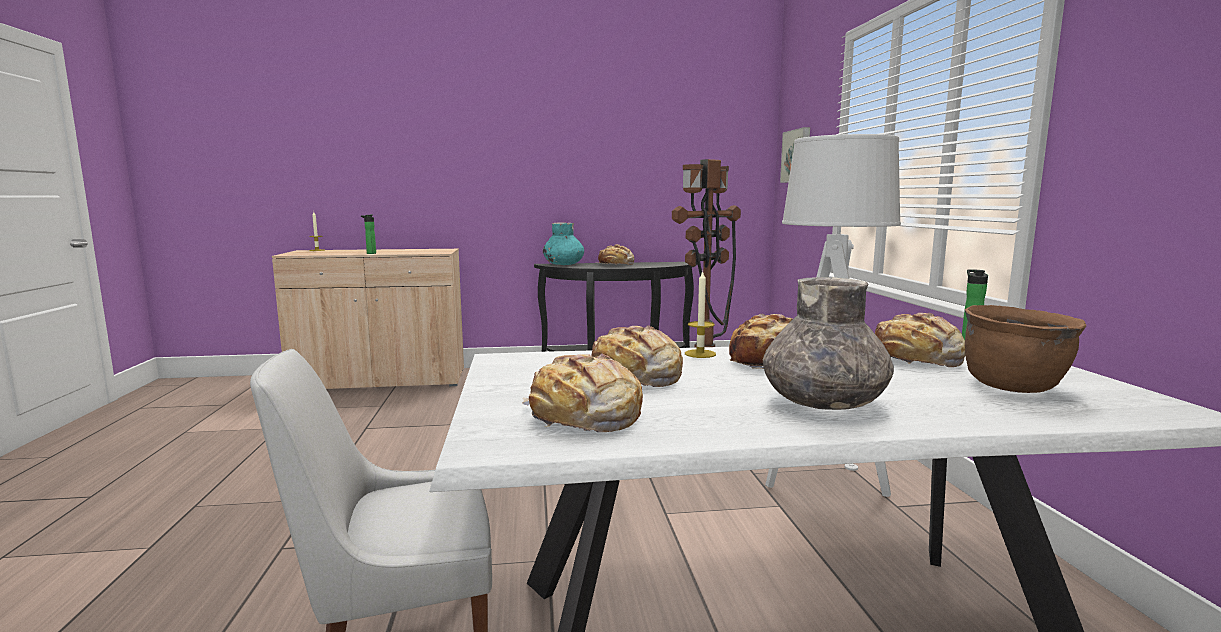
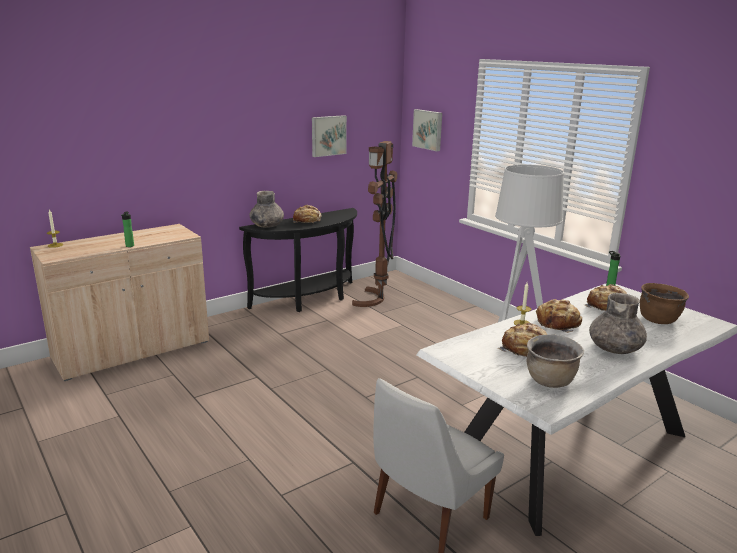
camera: 30 degrees left, 10 degrees up
(563, 264) = (267, 225): turquoise vase -> grey vase
(584, 416) = (550, 381): bread -> brown cooking pot
(660, 165) = (328, 135): none -> picture

